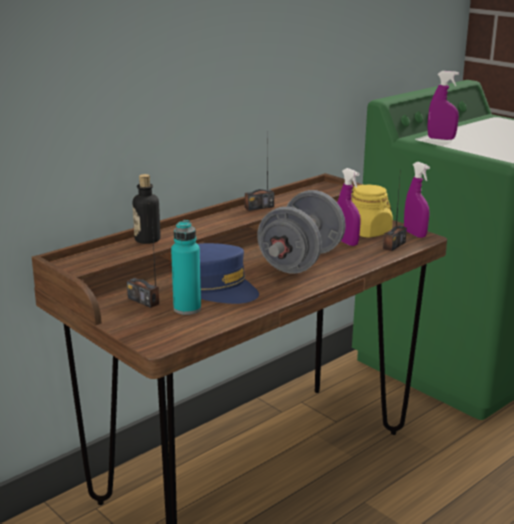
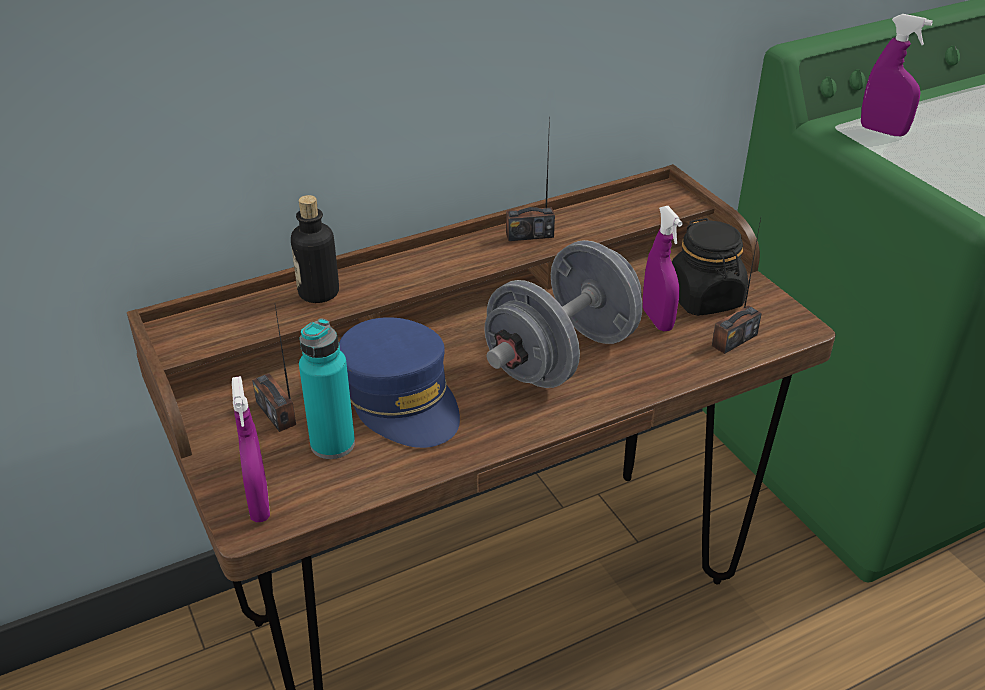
camera: 15 degrees right, 15 degrees up
(368, 232) = (704, 298): yellow jar -> black jar
(415, 234) = (782, 316): purple spray bottle -> purple spray bottle (259, 503)

